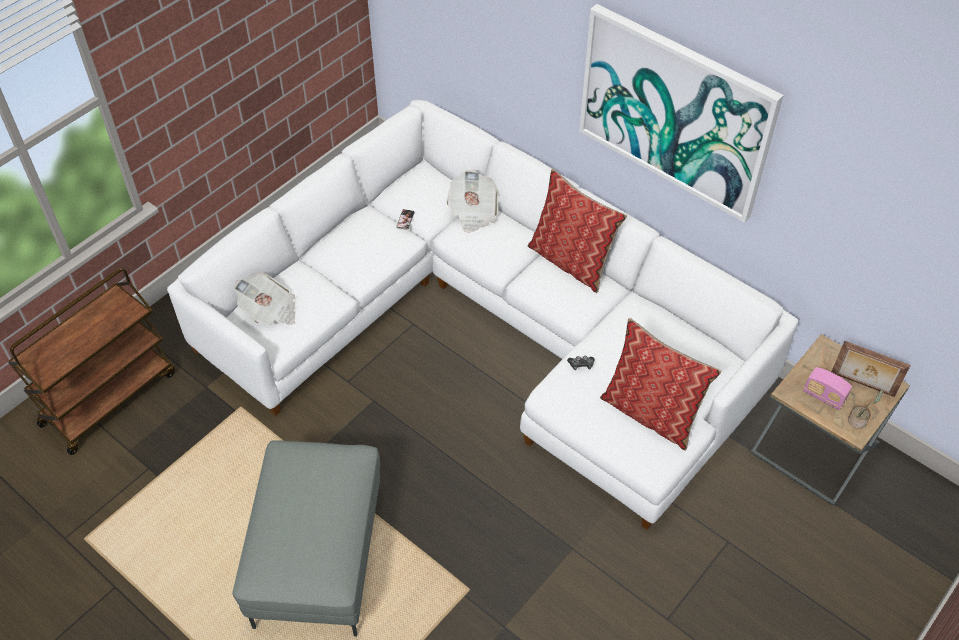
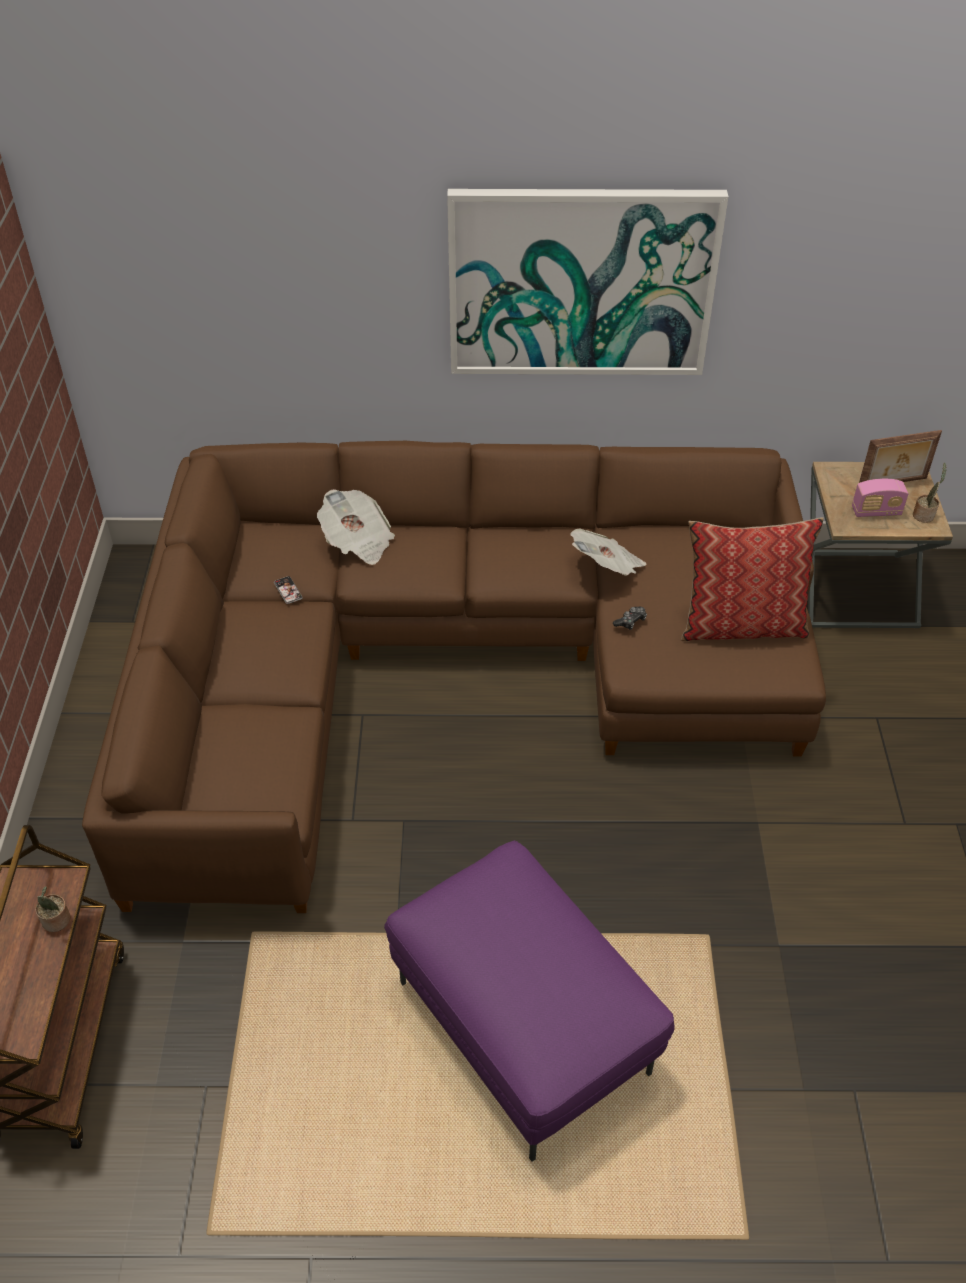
camera: 40 degrees left, 5 degrees down
(112, 329) = (57, 921): none -> potted plant
(269, 311) = (232, 778): newspaper -> newspaper (607, 567)
(320, 559) = (525, 1027): grey ottoman -> purple ottoman
(489, 326) = (447, 666): white sofa -> brown sofa
(571, 261) = (511, 532): pillow -> none

